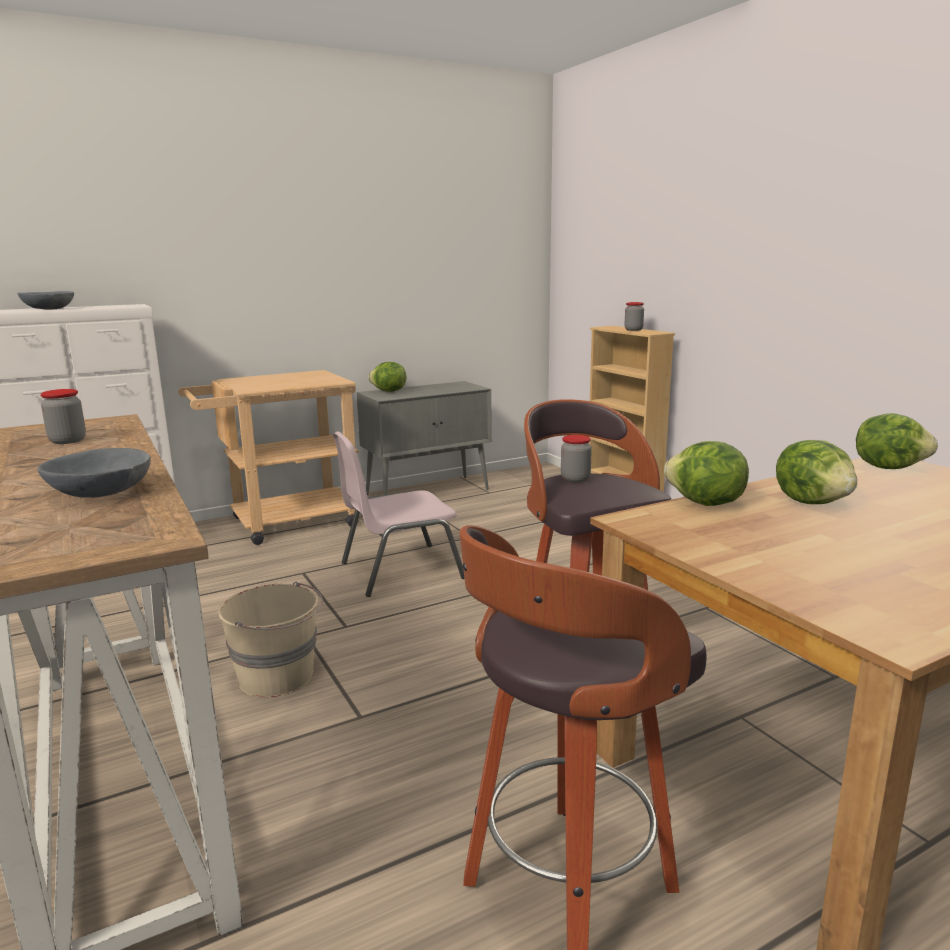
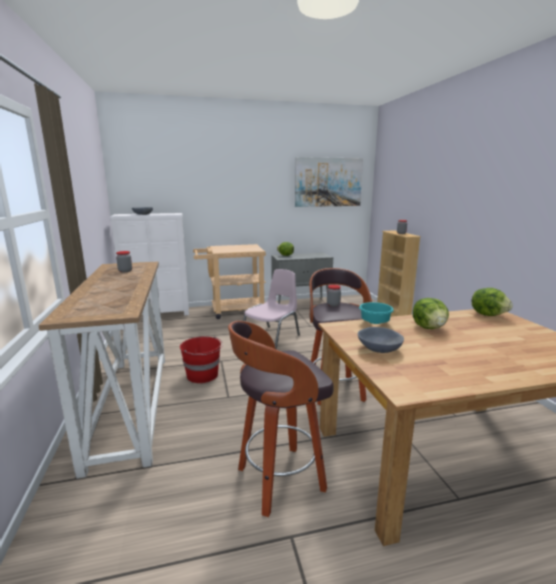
camera: 15 degrees right, 0 degrees up
(100, 492) = (119, 293): grey bowl -> grey bowl (378, 348)
(278, 676) = (203, 375): beige bucket -> red bucket
(399, 570) = (272, 337): pink chair -> pink chair turned 135 degrees clockwise
(465, 231) = (328, 182): none -> picture
(705, 504) = (375, 322): lettuce -> turquoise bowl

